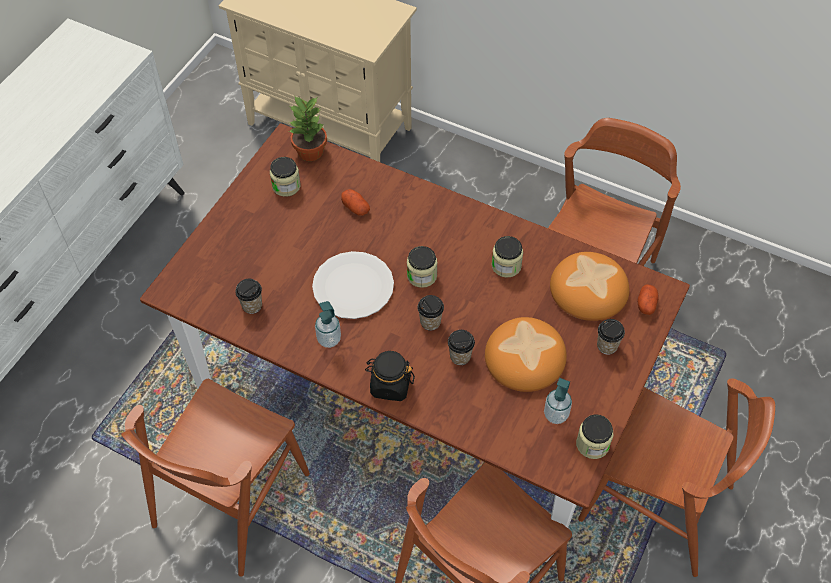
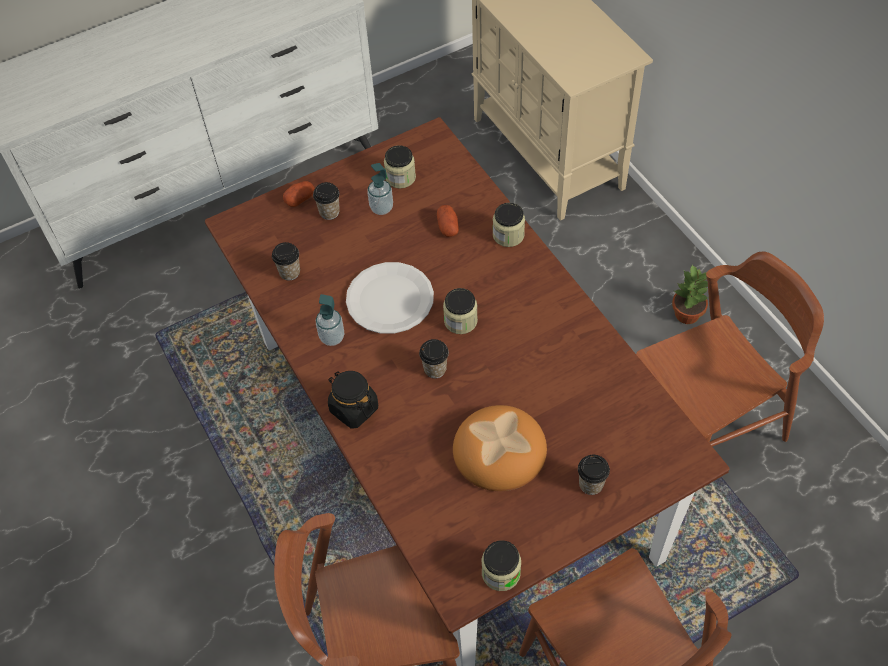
camera: 35 degrees right, 0 degrees up
(230, 499) = (226, 449): brown chair -> none
(311, 152) = (446, 156): potted plant -> potted plant (687, 315)
(460, 356) = (438, 416): cup -> cup (329, 212)
(506, 265) = (549, 352): jar -> jar (508, 235)
(556, 415) = (486, 523): soap dispenser -> soap dispenser (381, 208)
(589, 289) = (616, 418): bread -> none
(646, 304) = (665, 464): potato -> potato (300, 199)

